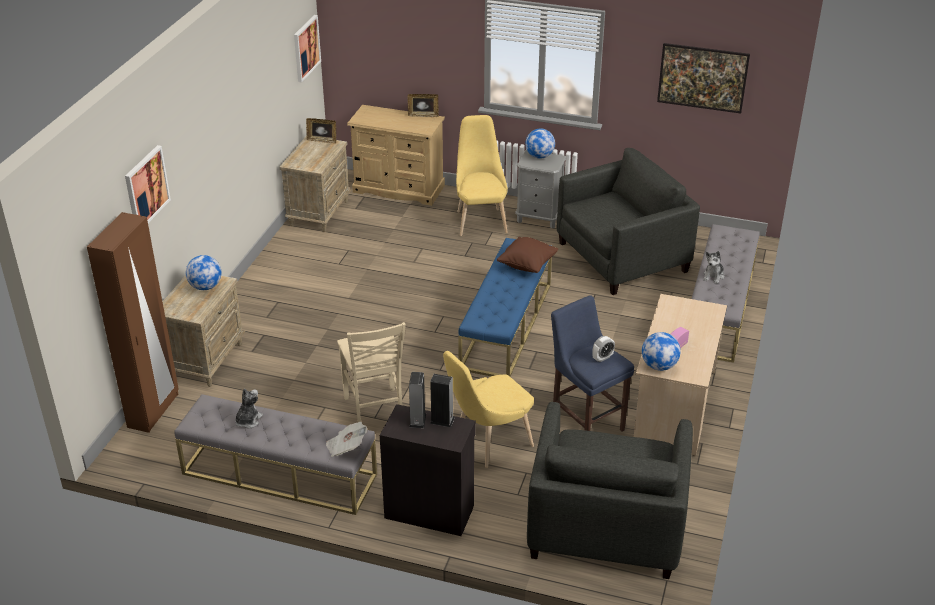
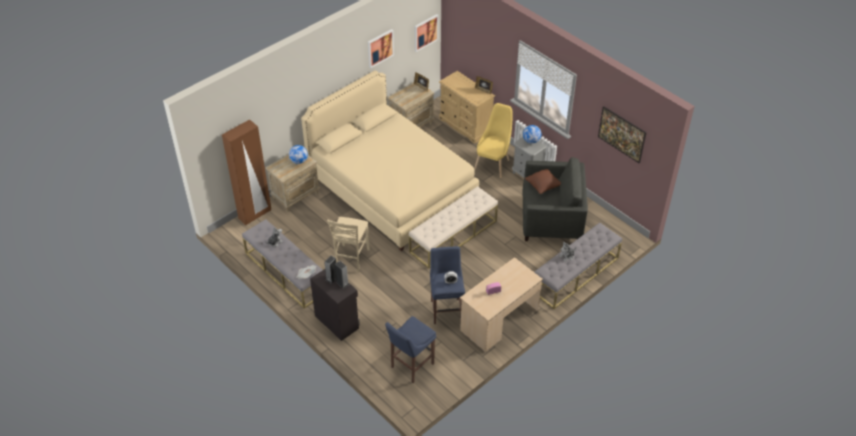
camera: 30 degrees right, 10 degrees up
(146, 188) = (272, 107): picture -> picture (380, 48)
(357, 298) = (392, 188): none -> beige bed
(488, 443) = (391, 299): yellow chair -> none
(506, 325) = (453, 236): blue bench -> beige bench
(527, 265) = (473, 208): brown pillow -> brown pillow (542, 186)
(605, 525) = (410, 366): grey armchair -> blue stool
(659, 366) = (474, 298): globe -> none

